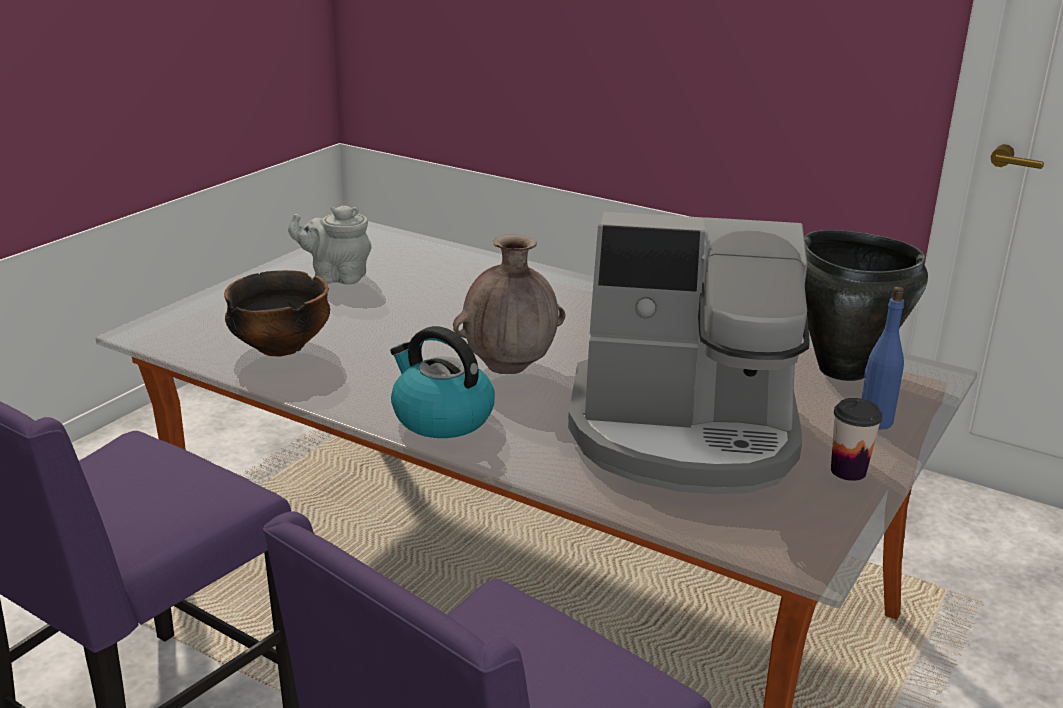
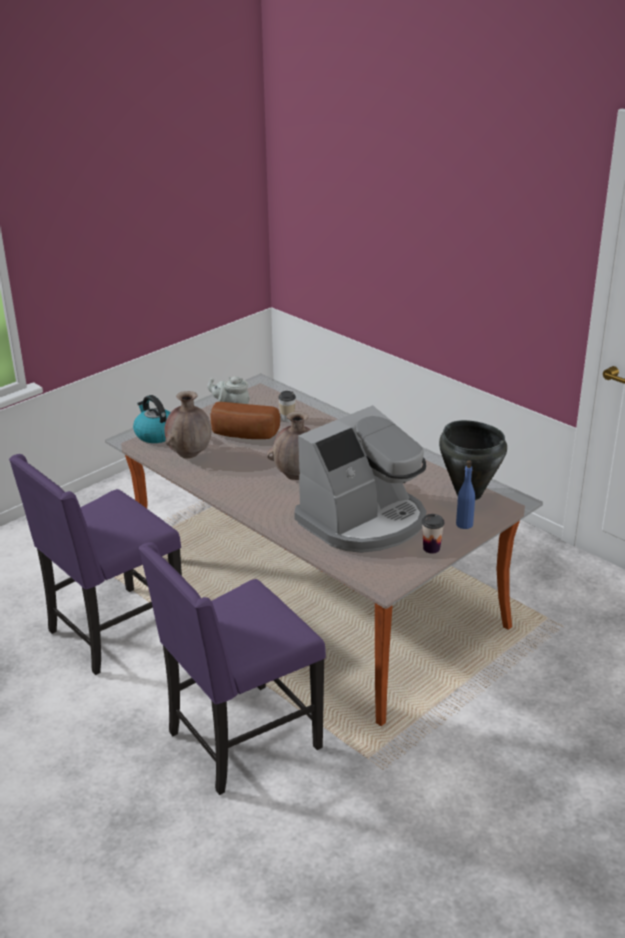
camera: 15 degrees right, 5 degrees up
(280, 348) = (190, 454): bowl -> brown vase
(374, 310) = (243, 435): none -> bread
(441, 418) = (252, 500): kettle -> kettle (155, 434)
(444, 280) = (287, 419): none -> cup
(685, 434) = (364, 521): coffee machine -> coffee machine turned 60 degrees counterclockwise

